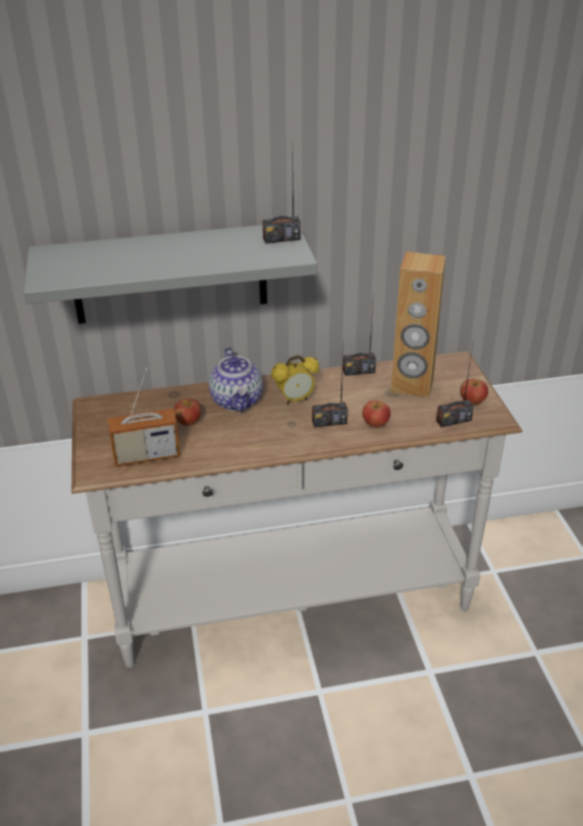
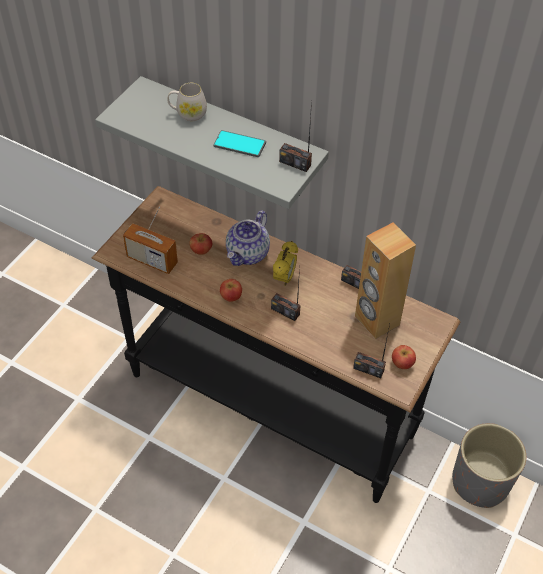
camera: 40 degrees right, 15 degrees up
(124, 250) = (188, 113): none -> white mug
(210, 248) = (240, 144): none -> phone
(293, 601) = (269, 407): white console table -> black console table
(295, 400) = (284, 278): alarm clock -> alarm clock turned 90 degrees counterclockwise
(375, 424) = (312, 334): apple -> apple (231, 297)
(520, 537) = (480, 482): none -> grey planter

